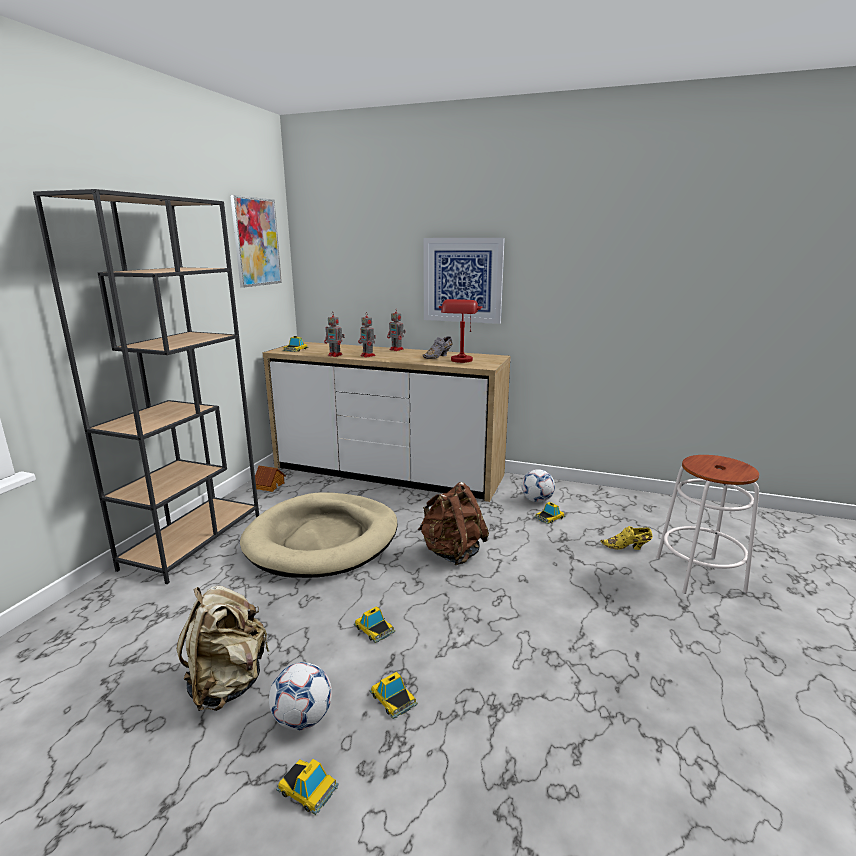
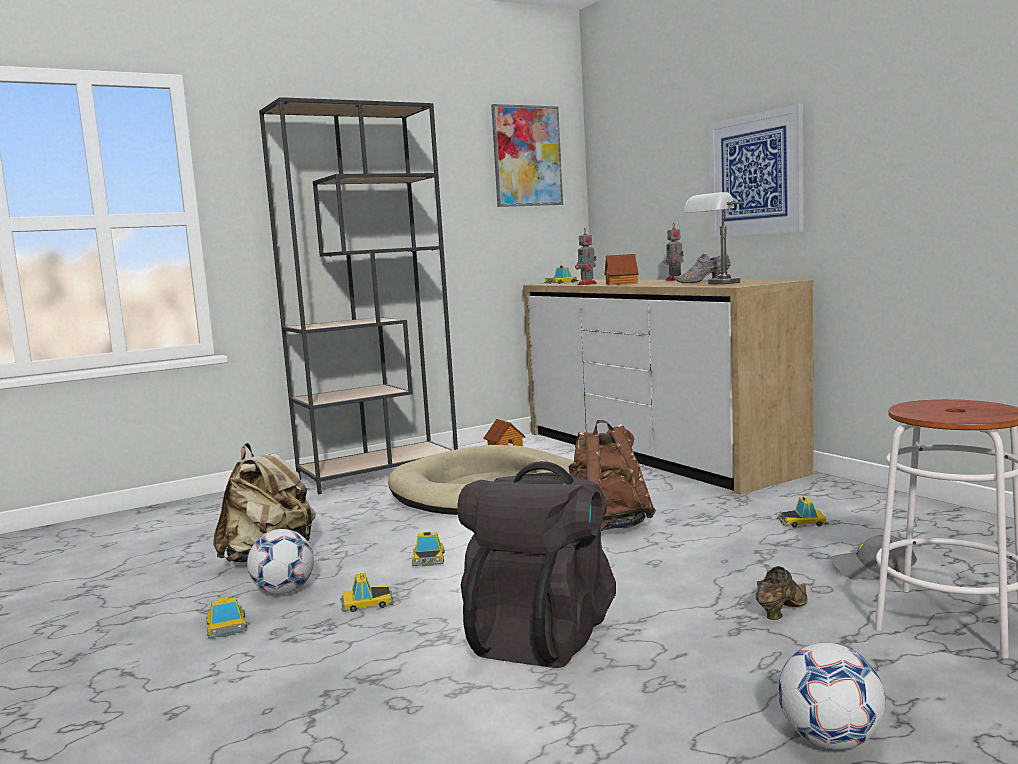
camera: 40 degrees right, 10 degrees down
(368, 356) = (622, 283): toy robot -> toy house
(393, 698) = (367, 603): toy car -> toy car turned 105 degrees counterclockwise
(460, 362) = (717, 284): red table lamp -> grey table lamp
(537, 500) = (815, 504): football -> football (830, 740)
(549, 673) = (542, 634): none -> black backpack
(627, 547) = (872, 570): yellow shoe -> grey cap
(631, 595) = (781, 610): none -> brown shoe

